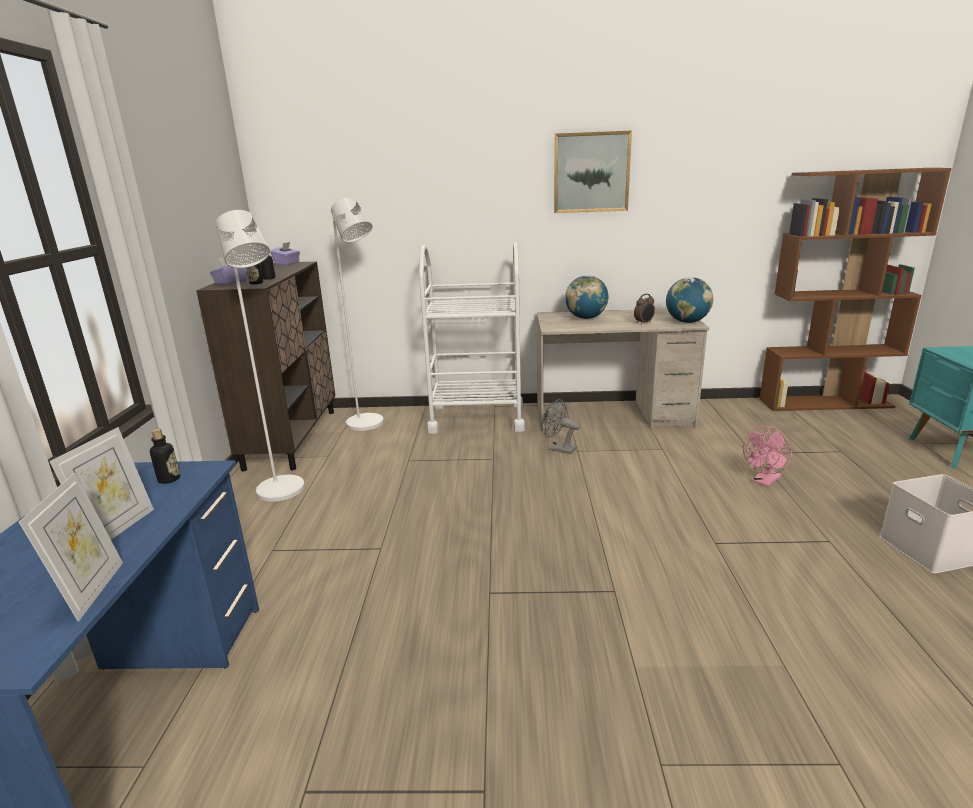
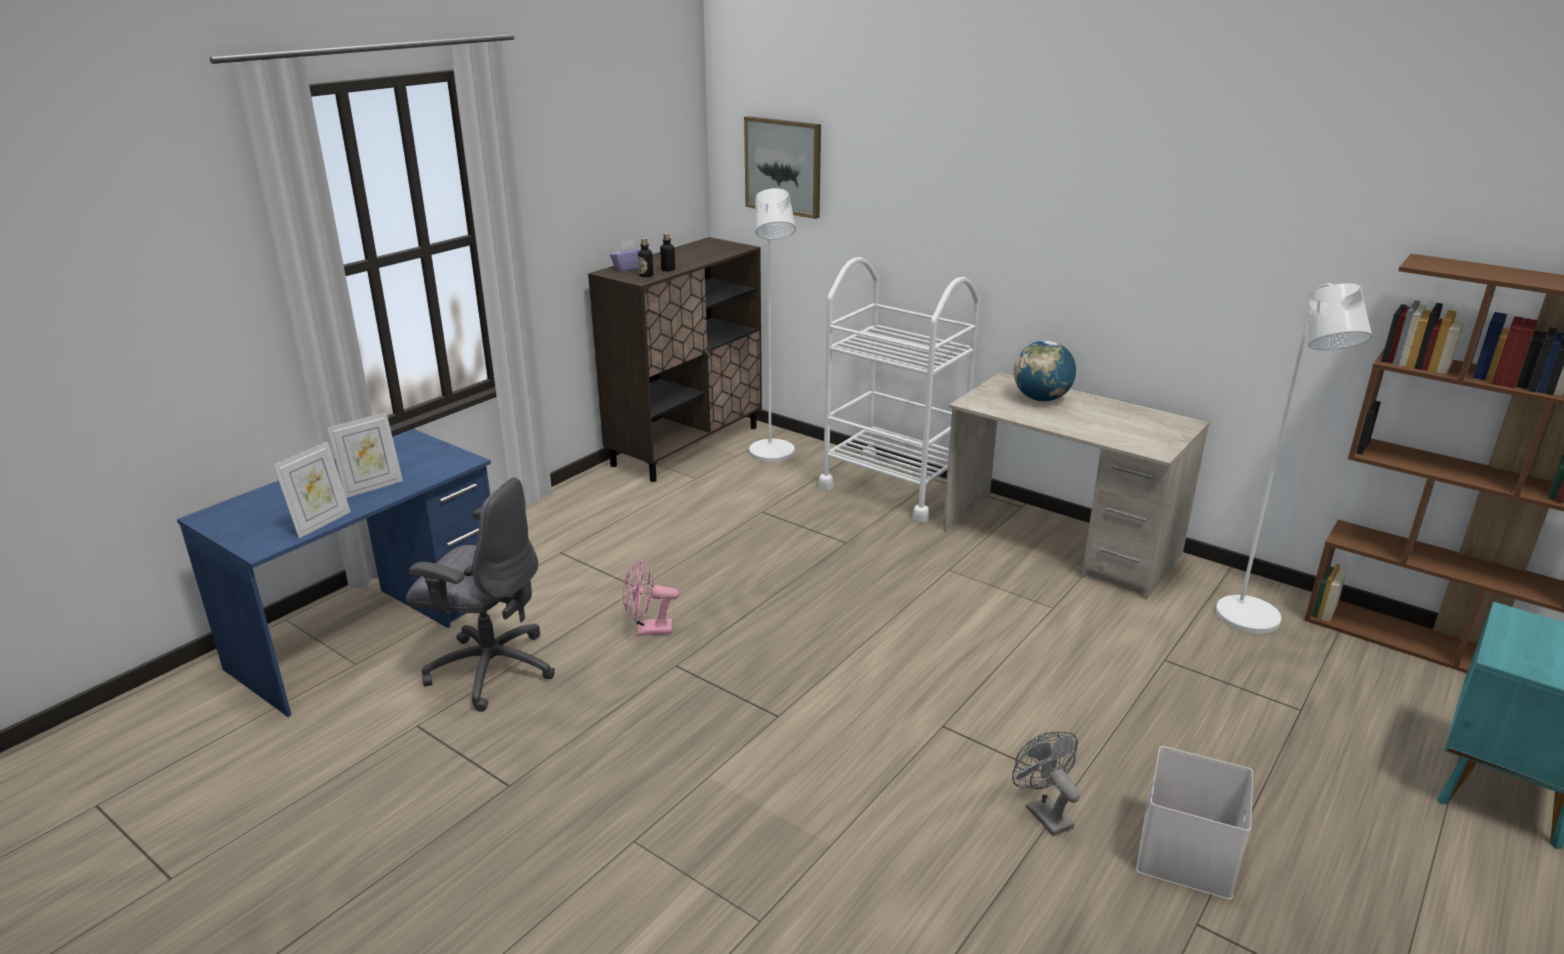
camera: 35 degrees right, 5 degrees up
(169, 479) = (435, 460): bottle -> none
(284, 493) = (621, 502): white floor lamp -> white floor lamp (1253, 623)
(287, 264) = (726, 245): purple tissue box -> none
(322, 683) = (490, 668): none -> grey office chair
(558, 449) = (930, 559): grey fan -> grey fan (1043, 812)
(591, 172) = (1094, 197): picture -> picture (783, 166)
(644, 323) = (1097, 429): alarm clock -> none
(687, 322) = (1157, 445): globe -> none
(764, 481) = (1116, 696): pink fan -> pink fan (648, 630)

